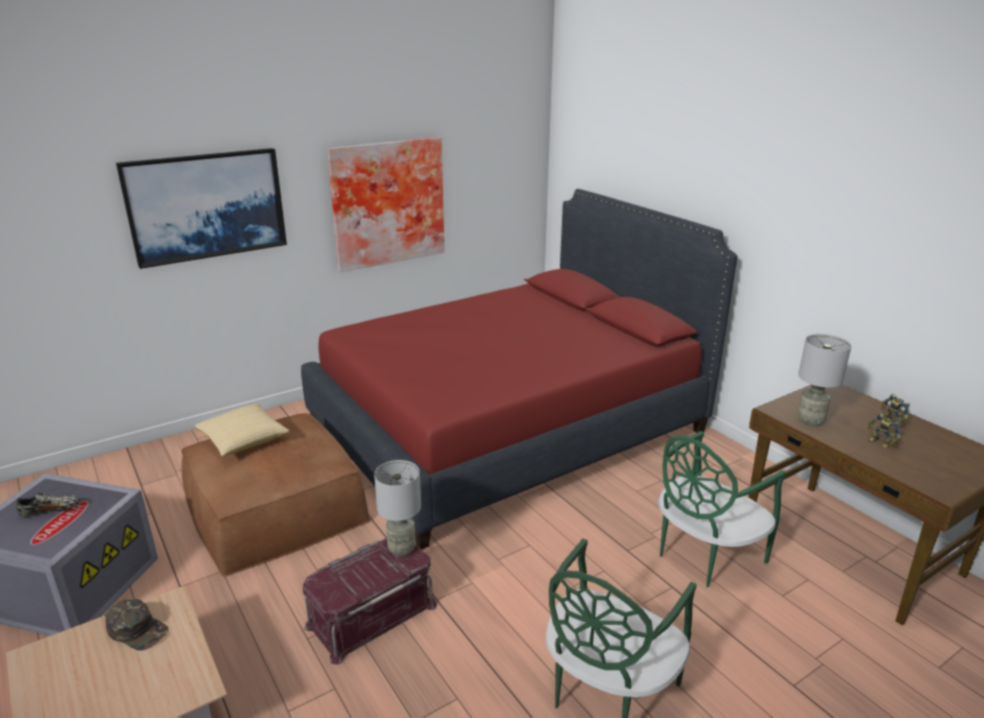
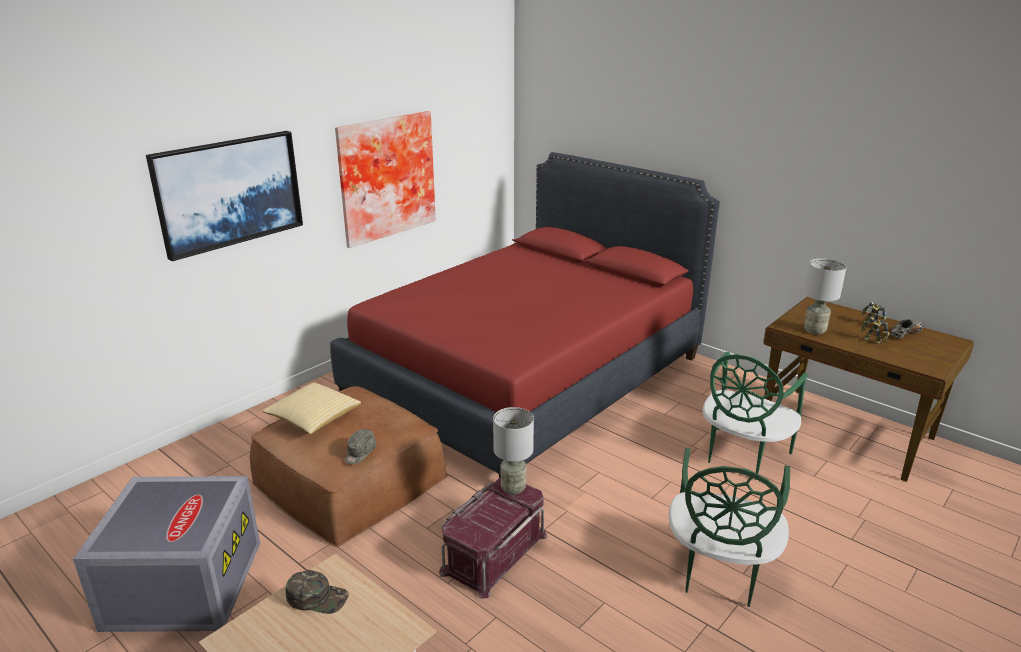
camera: 15 degrees left, 0 degrees up
(50, 511) = (167, 509): shoe -> shoe (906, 334)
(263, 483) = (360, 453): none -> grey cap

